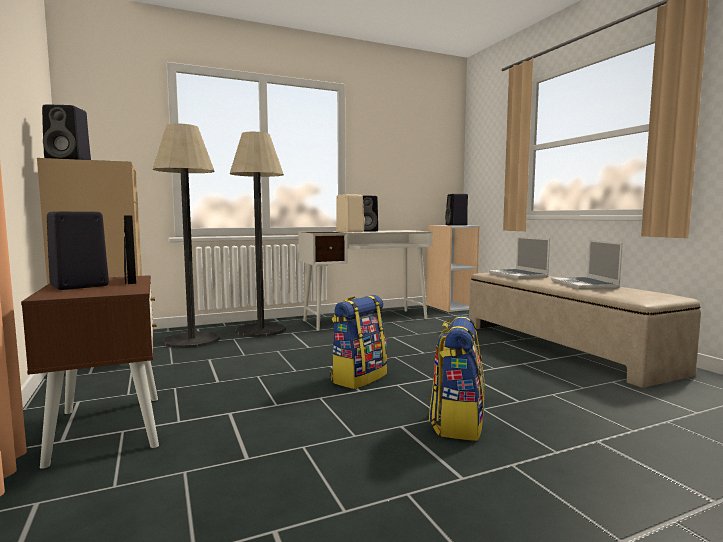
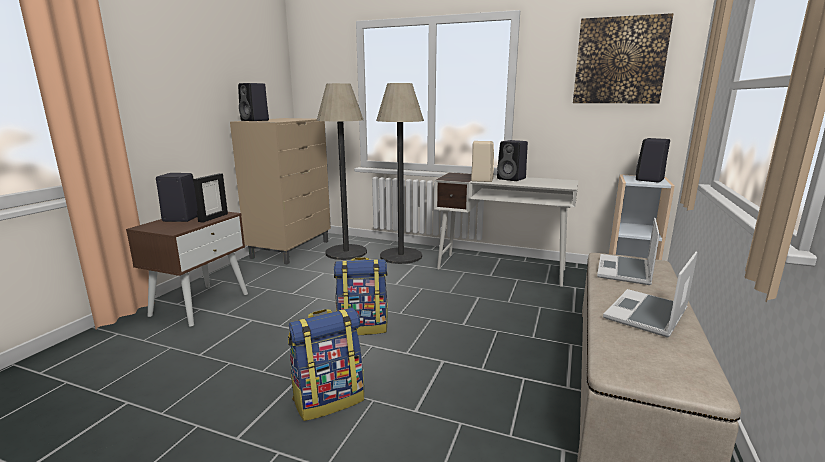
camera: 45 degrees right, 10 degrees up
(419, 136) = (619, 61): none -> picture

